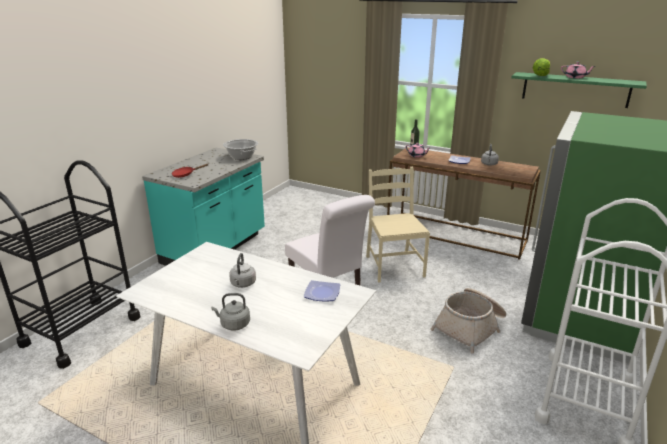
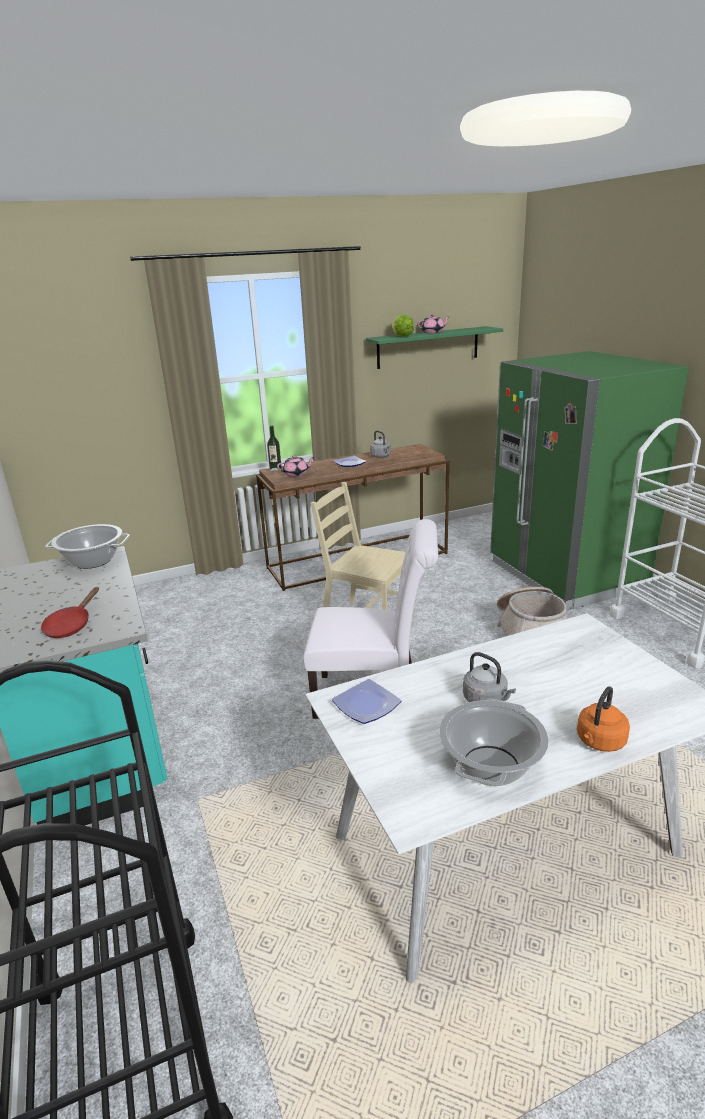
camera: 50 degrees left, 0 degrees up
(188, 299) = (490, 765): none -> cooking pot
(233, 324) = (599, 742): grey kettle -> orange kettle
(321, 293) = (565, 648): plate -> plate (365, 705)

